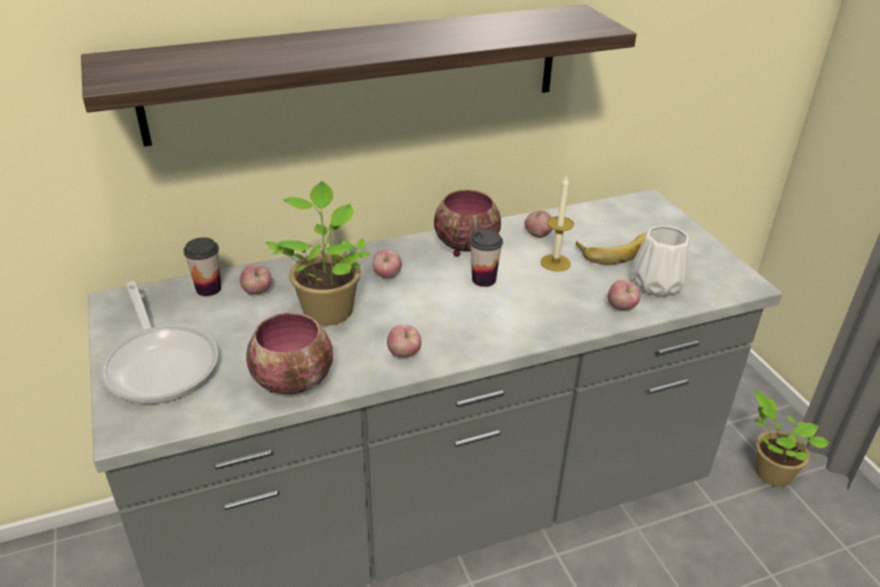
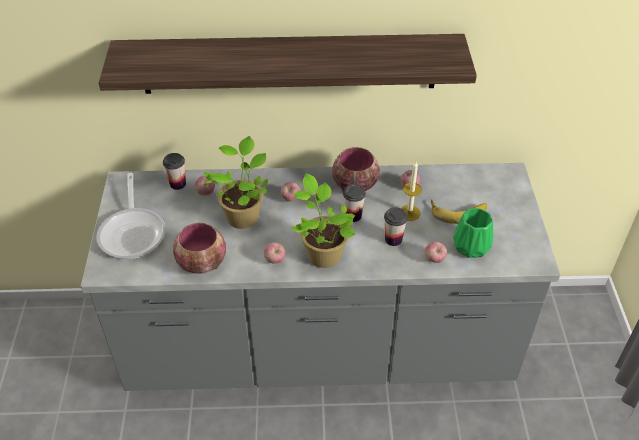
camera: 20 degrees right, 10 degrees up
(554, 296) = (393, 239): none -> cup
(656, 284) = (471, 246): white vase -> green vase
(770, 471) = (577, 388): potted plant -> potted plant (322, 254)

